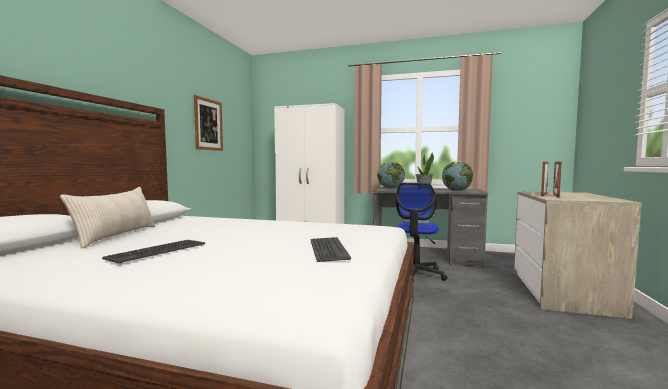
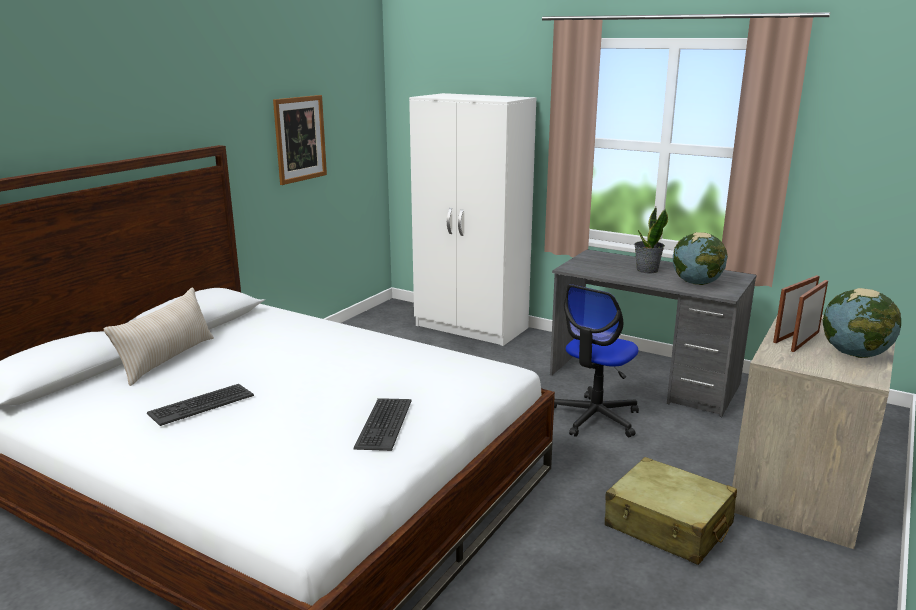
camera: 15 degrees right, 15 degrees up
(391, 188) = (594, 260): globe -> globe (855, 354)
(516, 321) = (668, 525): none -> beige suitcase

